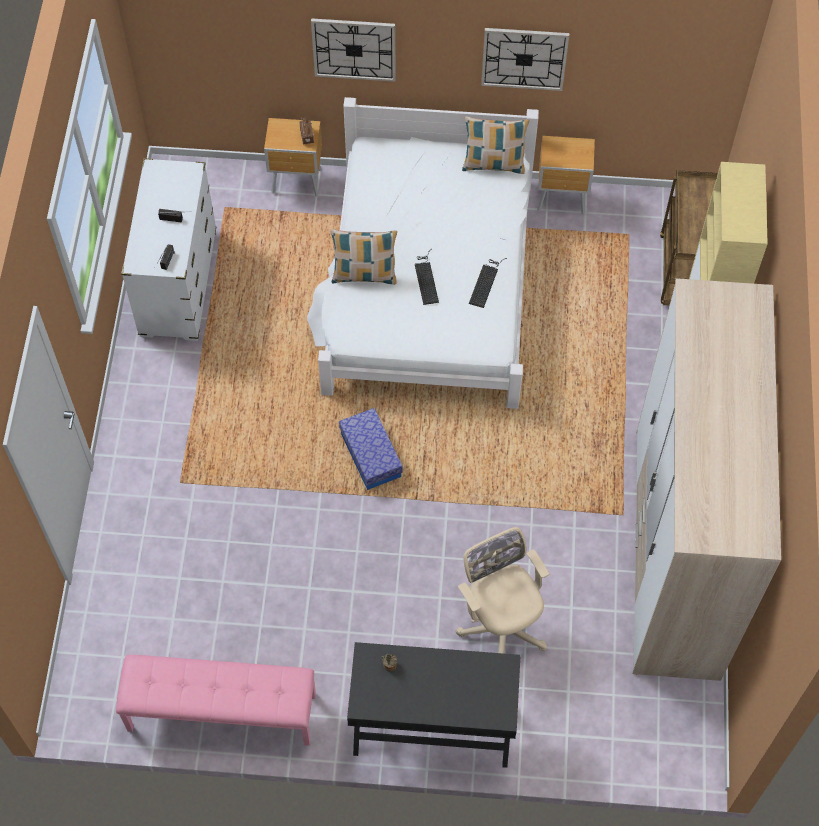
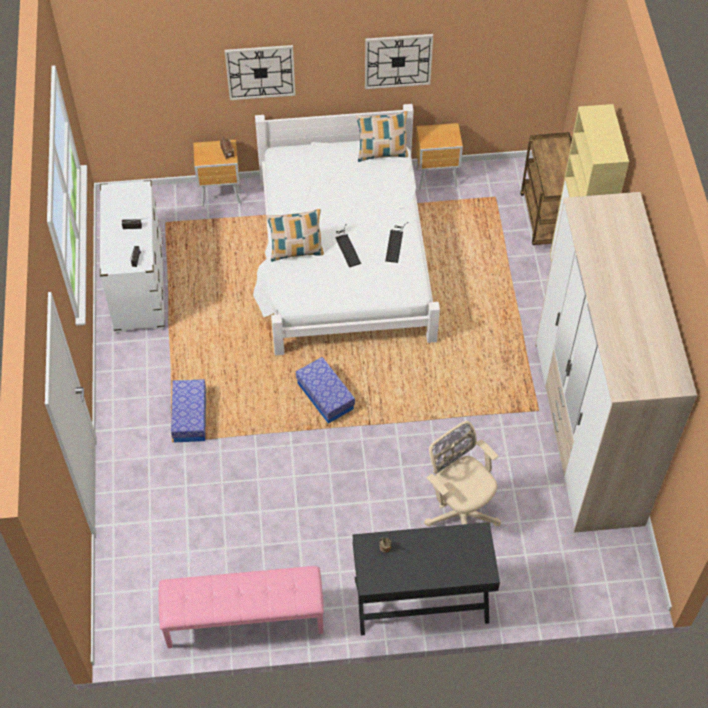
camera: 10 degrees left, 5 degrees down
(207, 455) = (190, 417): none -> storage box

